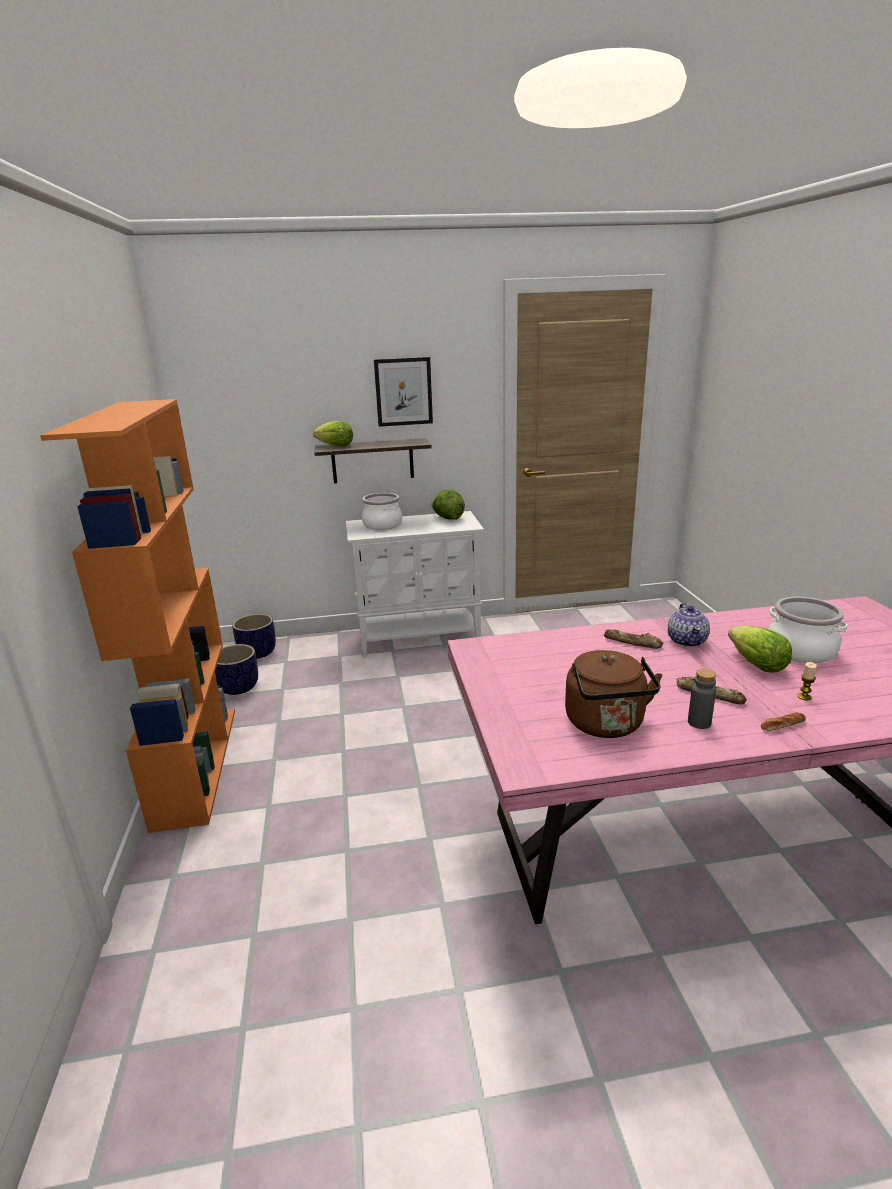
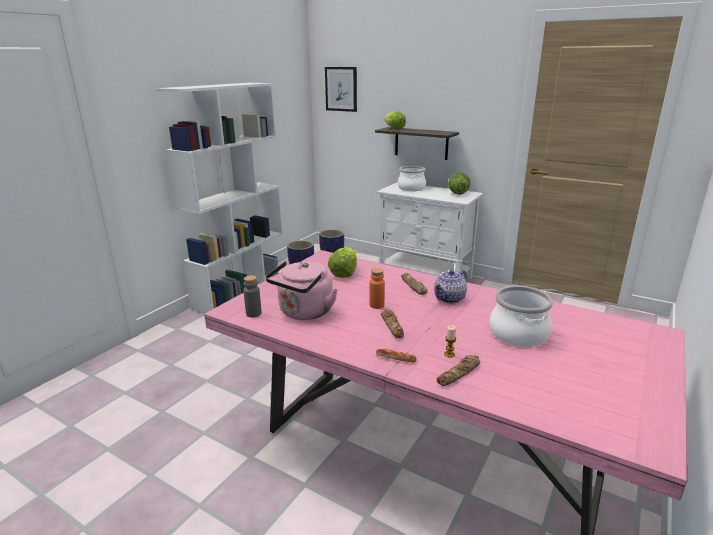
camera: 40 degrees right, 0 degrees up
(196, 763) = (241, 291): orange bookcase -> white bookcase
(403, 392) = (447, 95): picture -> picture (341, 89)
(607, 725) = (304, 313): brown kettle -> pink kettle
(649, 679) = (377, 305): none -> orange bottle
(699, 722) = (352, 334): grey bottle -> grey bottle (253, 313)
(757, 665) = (463, 327): lettuce -> lettuce (344, 273)
(848, 711) = (459, 374): none -> bread

